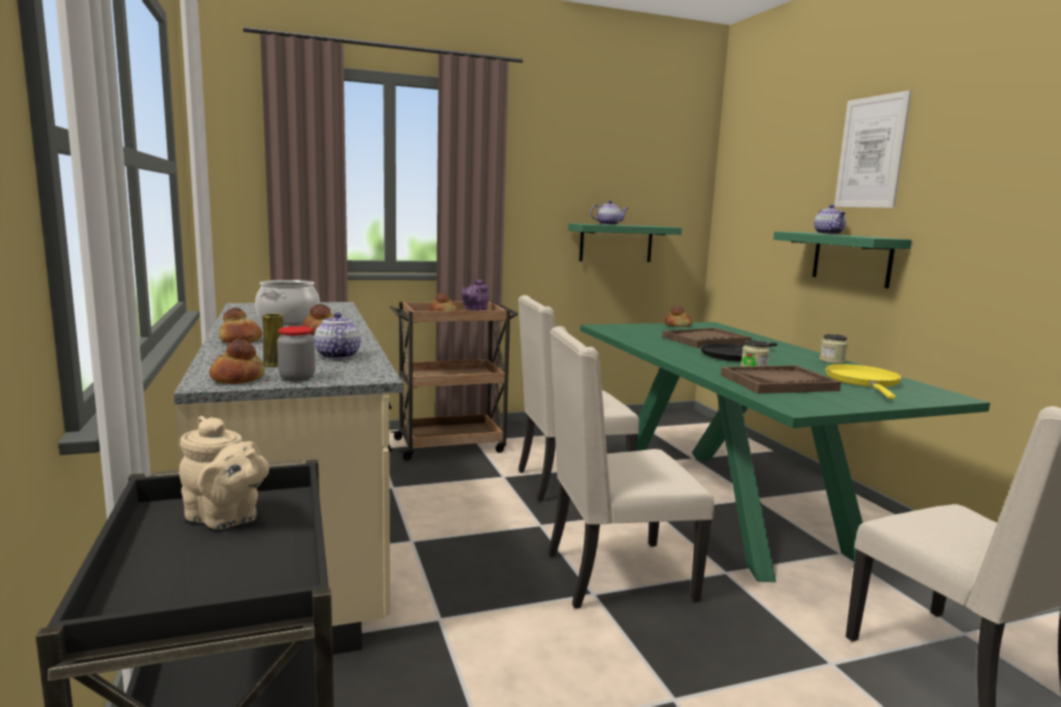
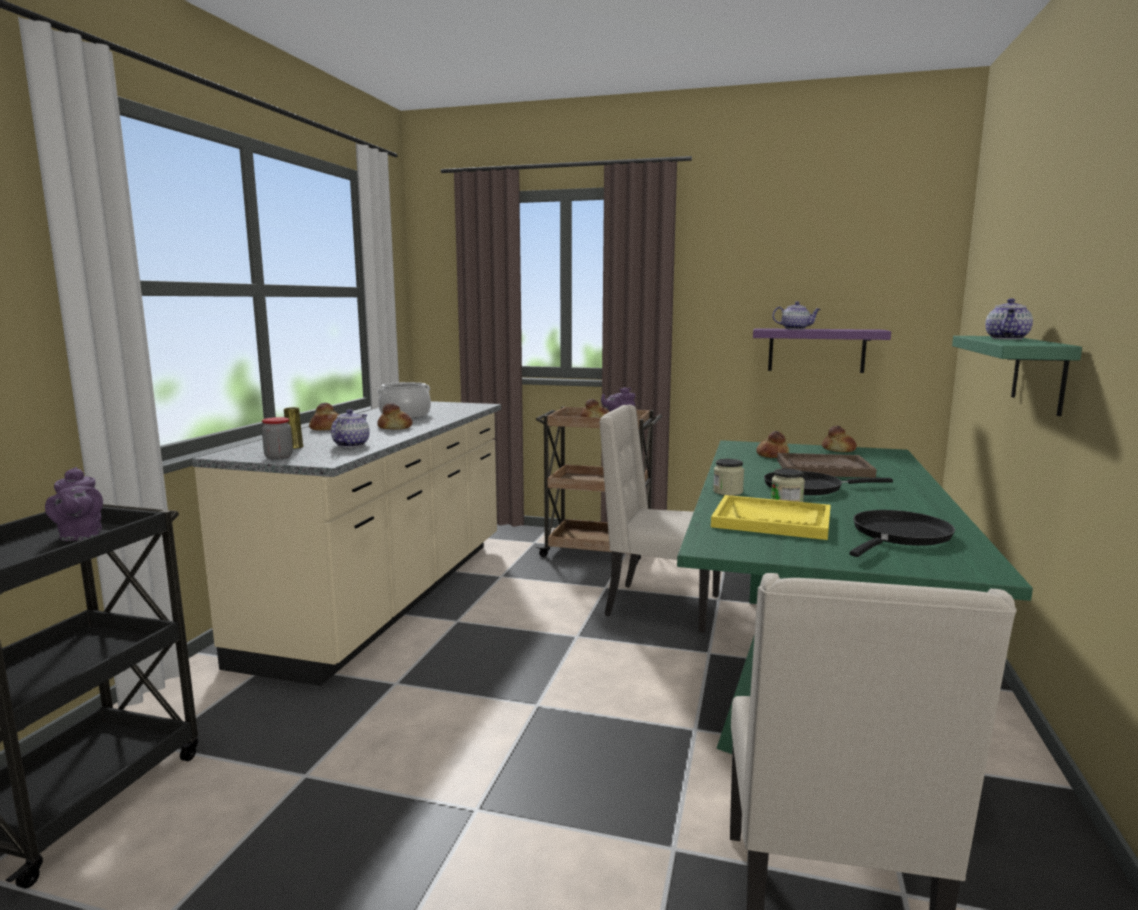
camera: 35 degrees right, 0 degrees up
(226, 519) = (80, 536): beige teapot -> purple teapot
(237, 378) = (246, 453): bread -> bread (772, 455)
(615, 576) = (578, 697): beige chair -> none
(616, 243) = (816, 350): green shelf -> purple shelf
(778, 382) = (772, 520): brown tray -> yellow tray
(831, 361) = (932, 508): jar -> jar (728, 492)
(863, 382) = (898, 536): yellow frying pan -> black frying pan
(871, 152) = (1063, 222): picture -> none

